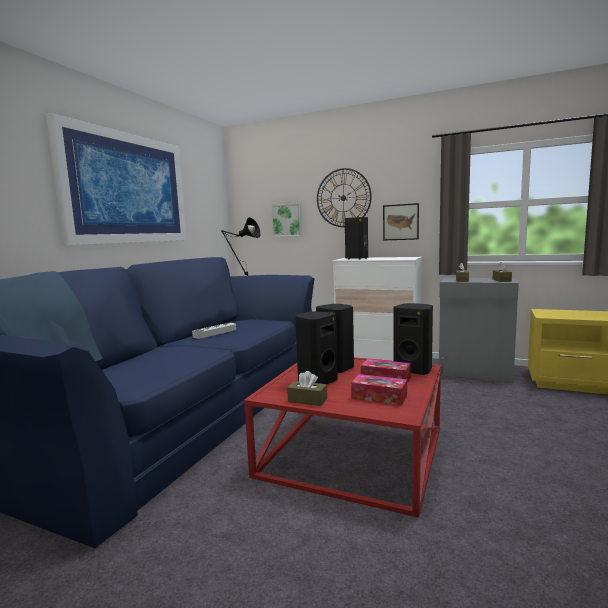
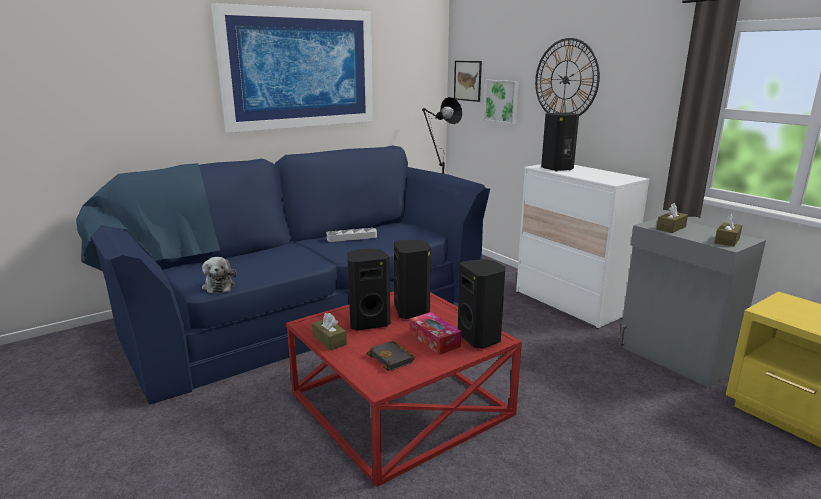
camera: 30 degrees right, 10 degrees up
(142, 384) = (219, 286): none -> plush toy
(379, 397) = (392, 359): tissue box -> black book
(400, 222) = (631, 124): picture -> picture (467, 80)

